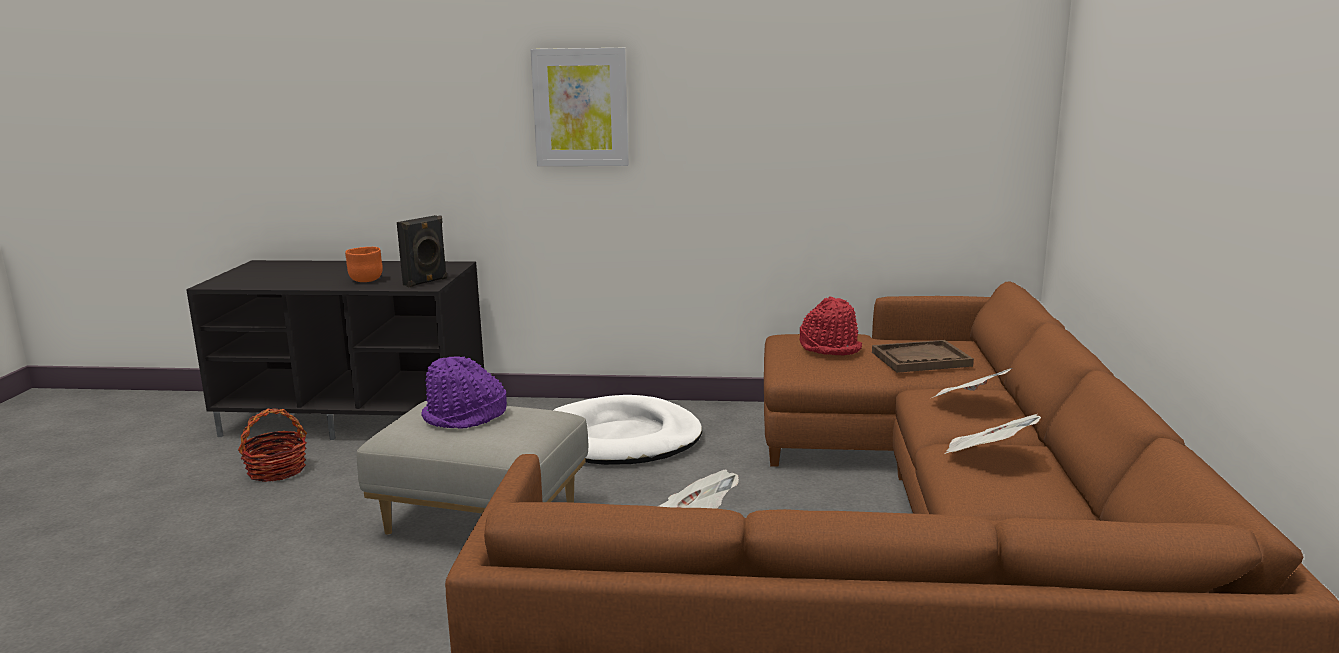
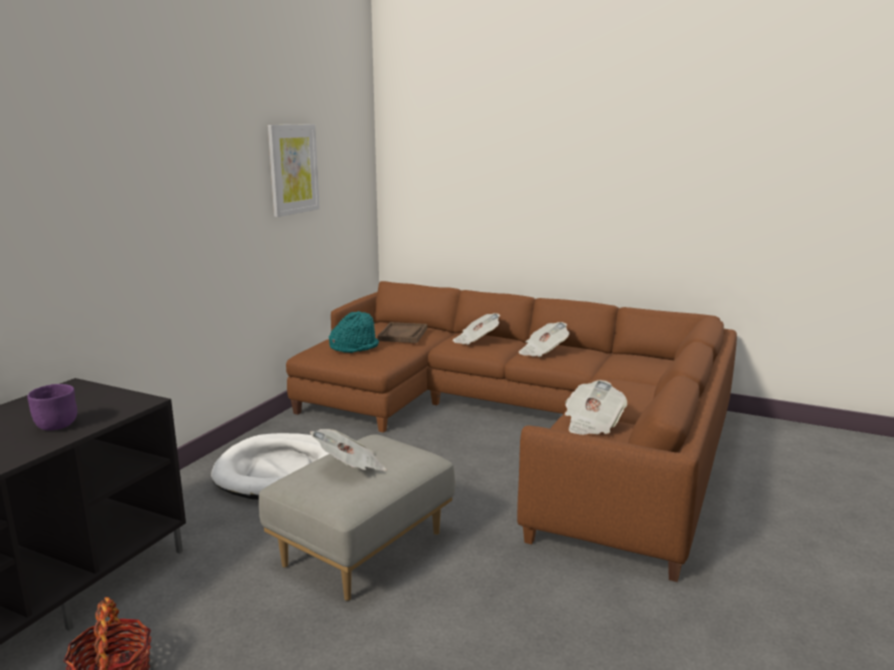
camera: 70 degrees left, 0 degrees up
(366, 280) = (56, 426): orange bowl -> purple bowl
(426, 282) = (123, 401): black speaker -> none
(465, 417) = (350, 468): purple hat -> newspaper
(580, 107) = (147, 200): picture -> picture (293, 169)
(830, 347) = (354, 347): red hat -> turquoise hat

